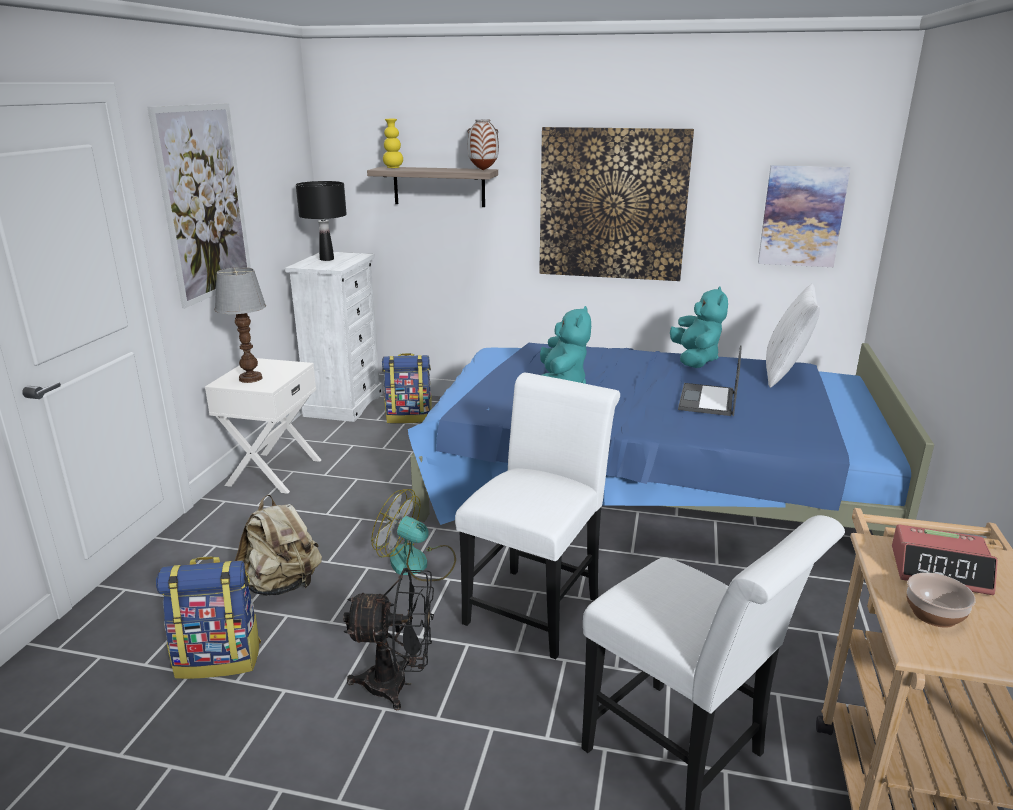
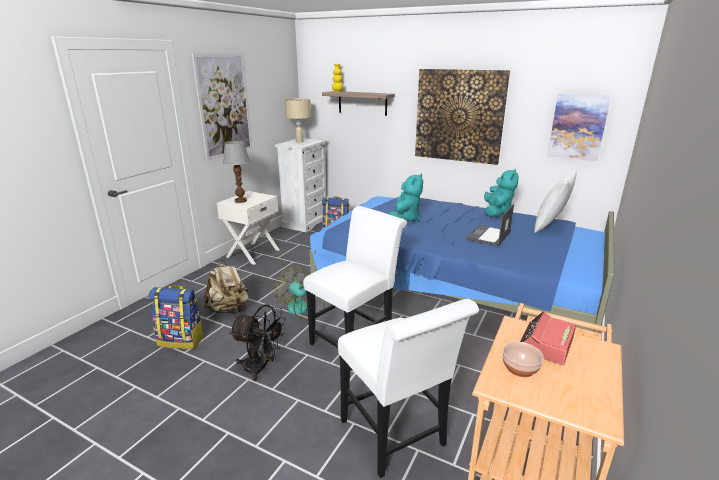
camera: 15 degrees right, 0 degrees up
(327, 259) = (299, 141): black table lamp -> beige table lamp
(483, 170) = (385, 94): vase -> none
(940, 570) = (545, 344): alarm clock -> alarm clock turned 90 degrees clockwise

